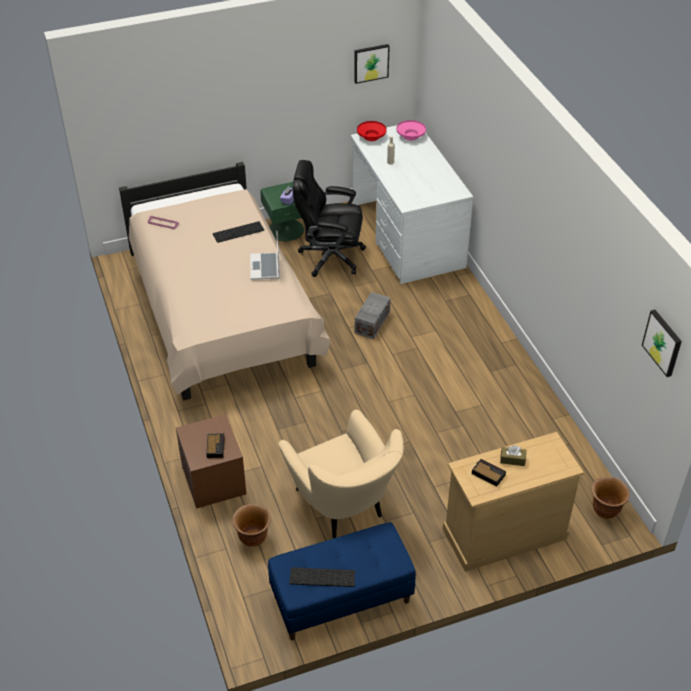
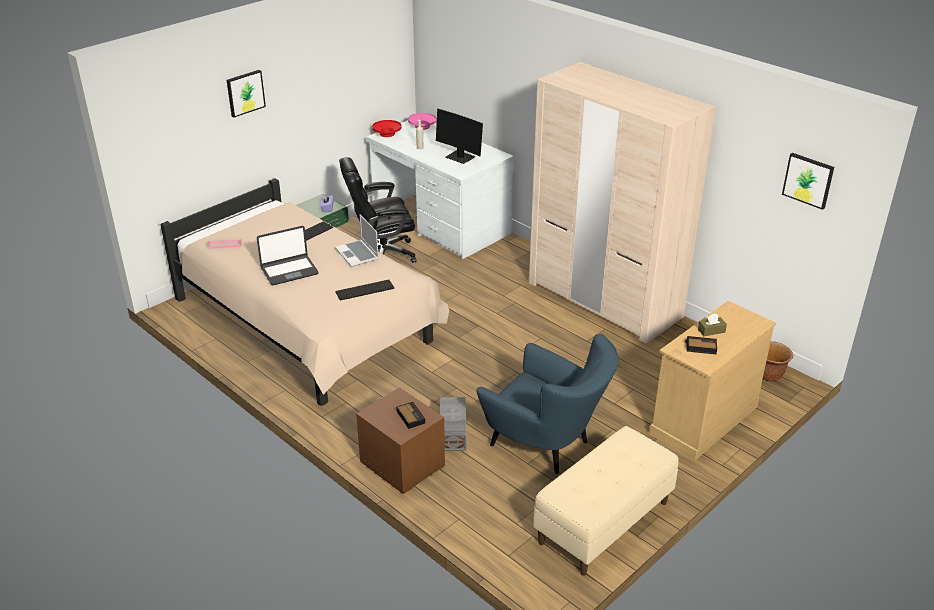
camera: 25 degrees left, 10 degrees down
(197, 268) = (289, 271): none -> laptop
(253, 537) = (479, 500): brown planter -> none
(321, 578) = (600, 493): keyboard -> keyboard (364, 290)
(341, 599) = (604, 523): blue bench -> beige bench
(343, 507) = (546, 446): beige armchair -> blue armchair
(371, 63) = (375, 60): picture -> picture (245, 93)
(371, 323) = (459, 294): grey storage box -> grey storage box (452, 433)
(420, 185) = (460, 157): none -> monitor
(503, 372) = (604, 300): none -> beige wardrobe

